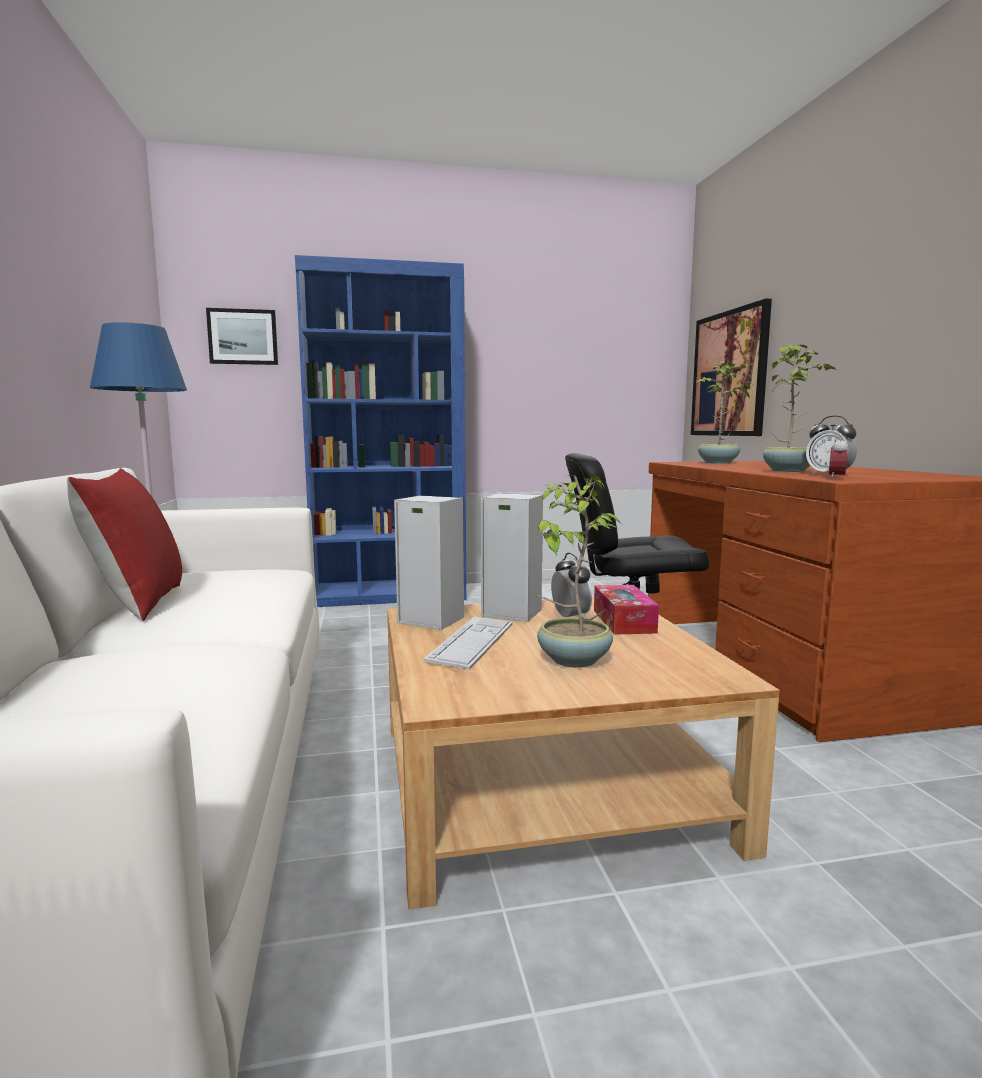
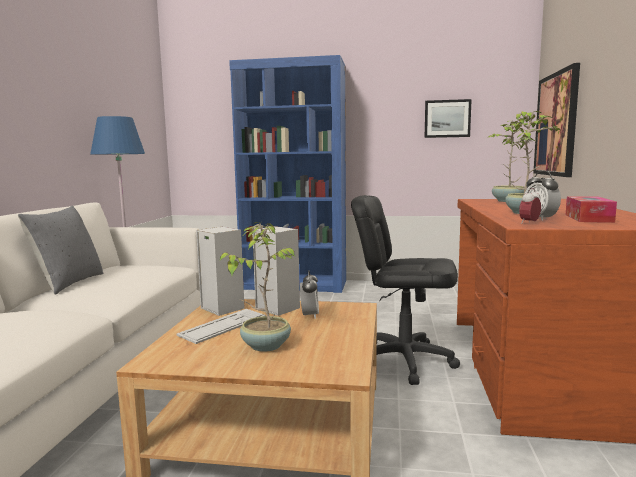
camera: 20 degrees right, 0 degrees up
(137, 603) = (68, 283): red pillow -> grey pillow
(243, 337) = (209, 113): picture -> picture (447, 118)
(623, 621) = (341, 322): tissue box -> tissue box (588, 218)

